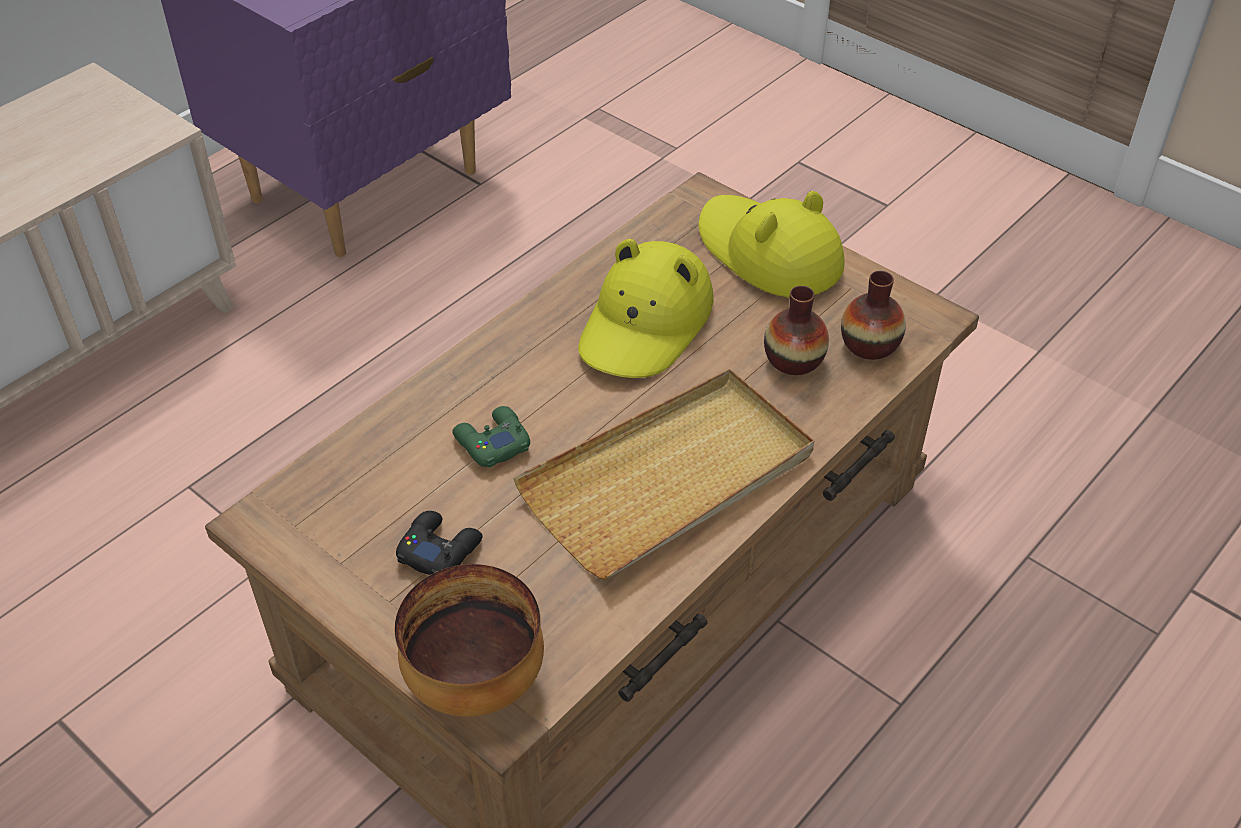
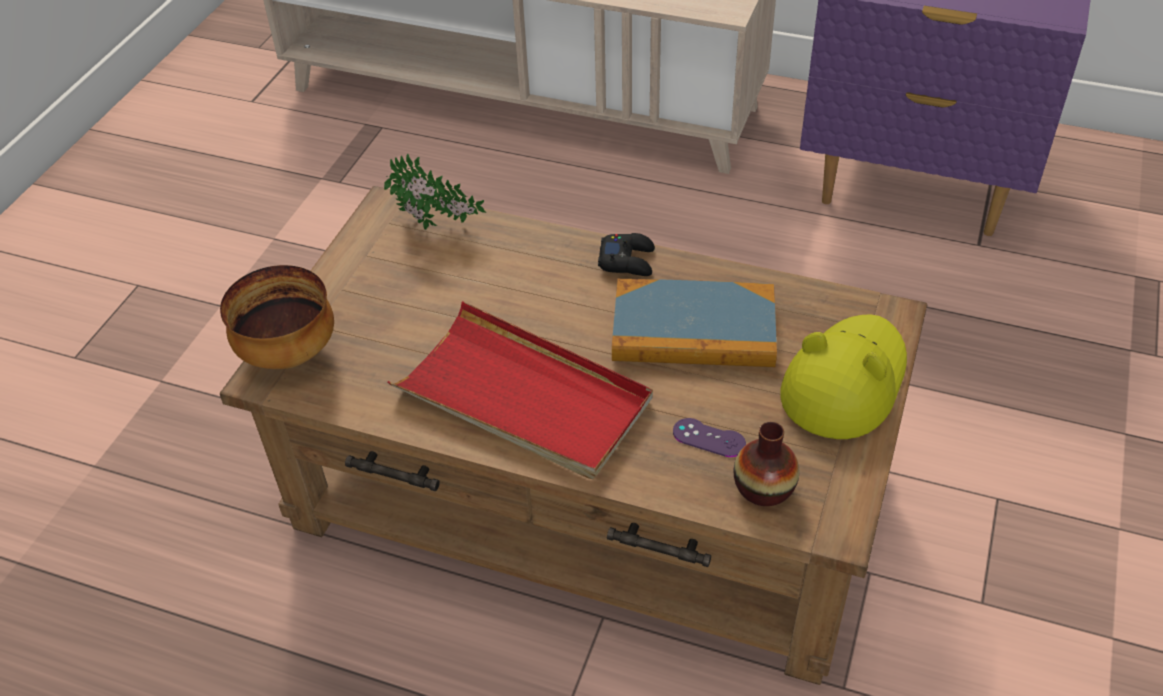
camera: 70 degrees right, 0 degrees up
(341, 480) = (438, 228): none -> potted plant
(439, 550) = (396, 296): black game controller -> black game controller (627, 260)
(491, 442) = (511, 287): green game controller -> none
(646, 324) = (693, 330): yellow hat -> book
(669, 478) = (524, 397): beige tray -> red tray
(793, 360) = (709, 438): vase -> purple game controller

